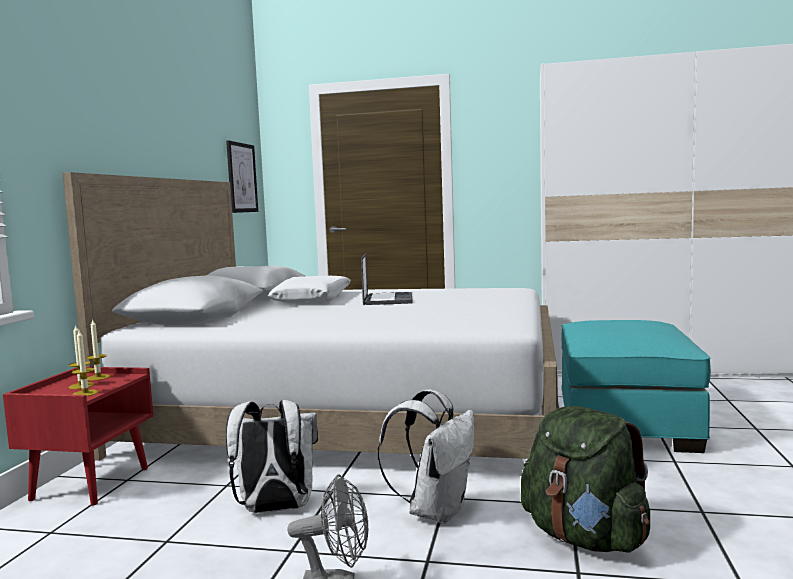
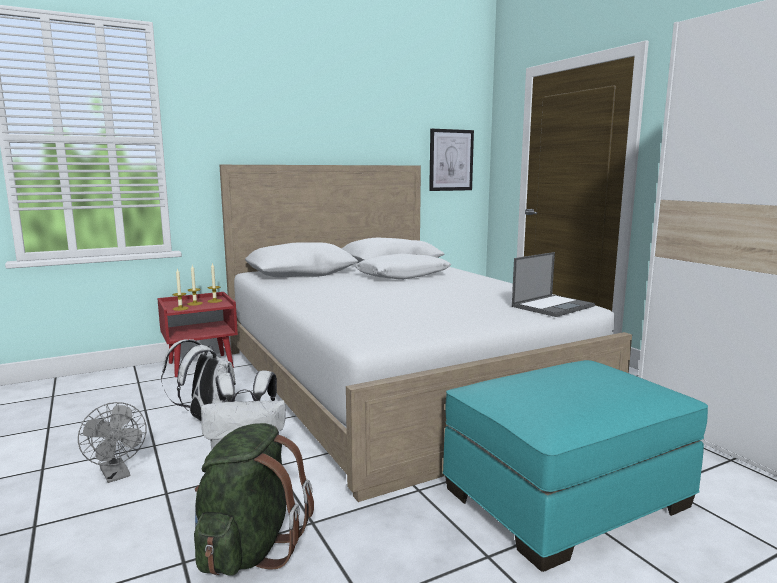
camera: 50 degrees right, 5 degrees up
(388, 299) = (438, 288): laptop -> laptop (553, 306)

